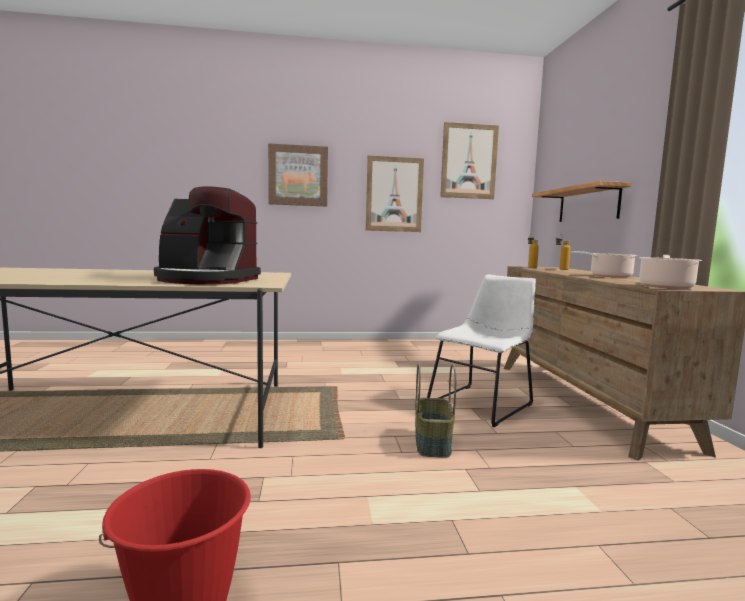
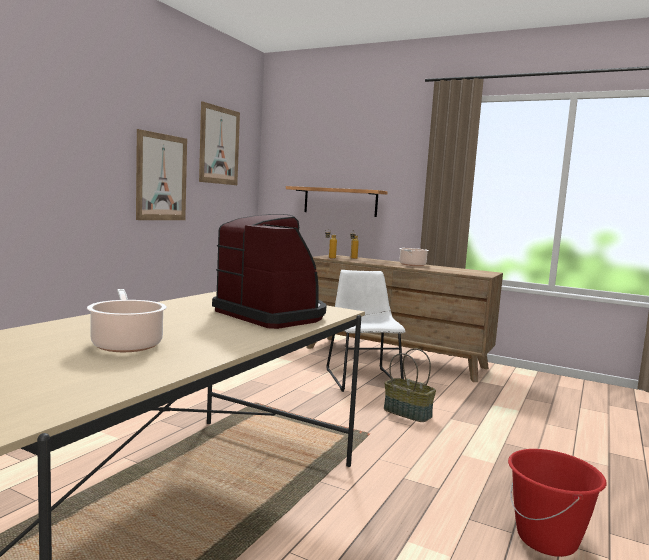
camera: 55 degrees left, 0 degrees up
(206, 280) = (272, 315): coffee machine -> coffee machine turned 90 degrees counterclockwise
(298, 175) = (61, 147): picture -> none
(665, 286) = (477, 273): cooking pot -> cooking pot (126, 344)

